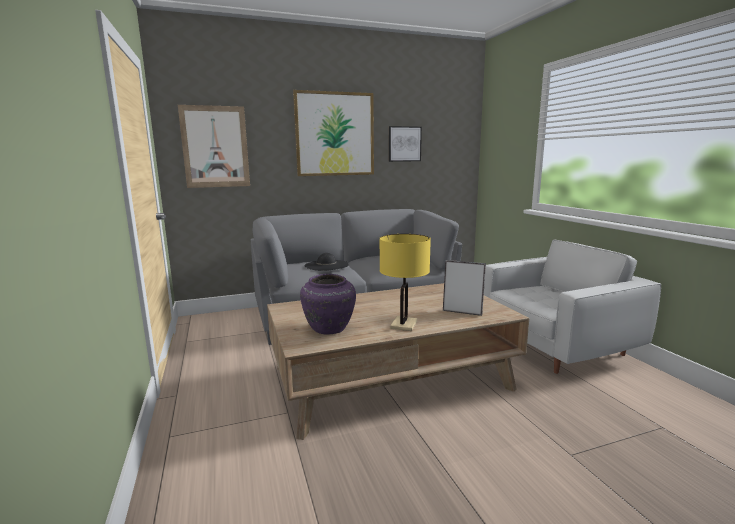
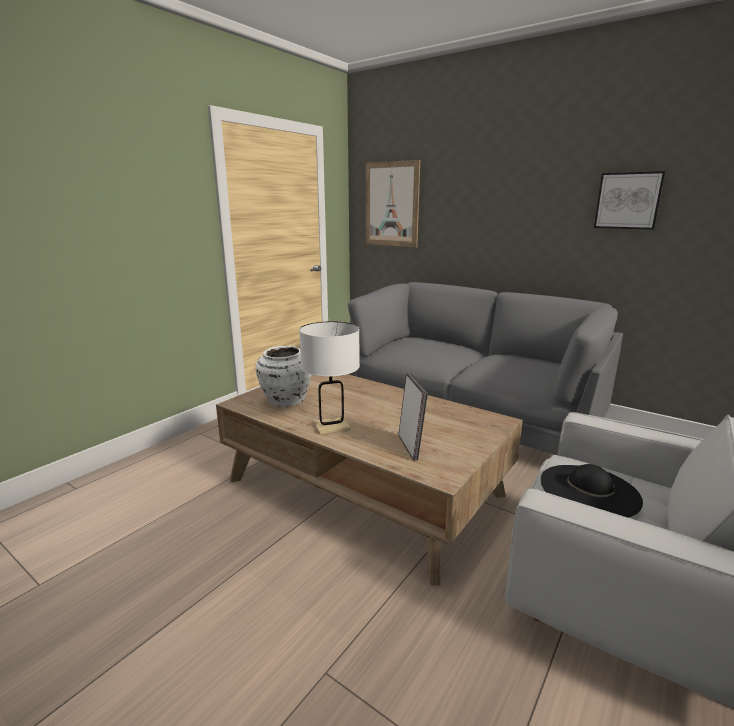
camera: 55 degrees right, 5 degrees up
(326, 265) = (436, 349): black hat -> black hat (589, 490)
(329, 329) = (285, 401): purple vase -> white vase
(335, 134) = (518, 188): picture -> none
(404, 324) = (332, 427): yellow table lamp -> white table lamp

